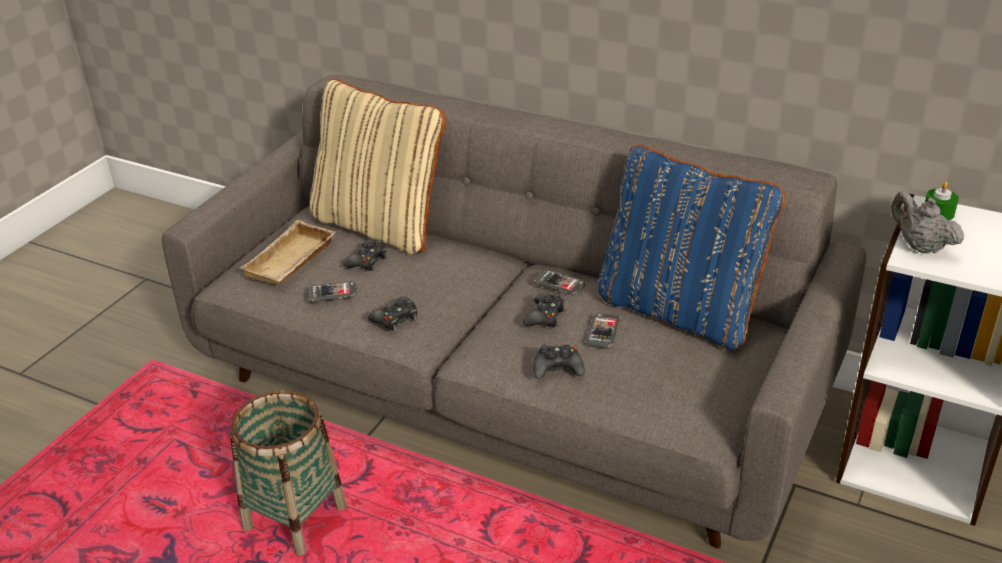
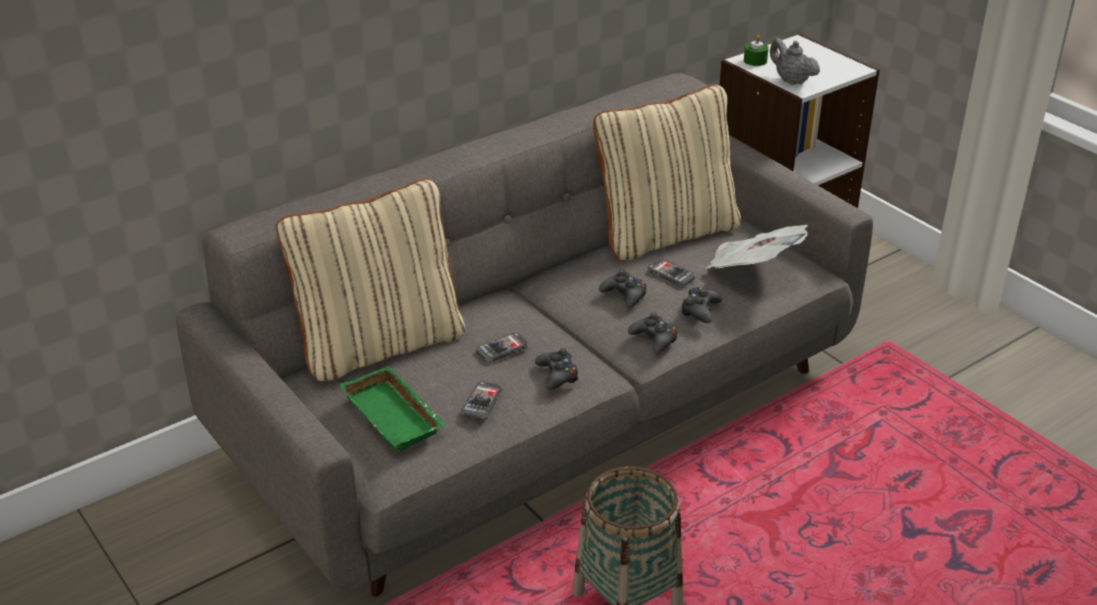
camera: 65 degrees left, 0 degrees up
(291, 261) = (396, 415): beige tray -> green tray
(367, 261) = (446, 366): black game controller -> black game controller (654, 339)
(559, 284) = (580, 274): phone -> phone (502, 349)
(662, 381) = (753, 269): none -> newspaper
(680, 310) = (665, 233): blue pillow -> beige pillow
(920, 246) = (791, 81): grey teapot -> grey teapot turned 60 degrees clockwise

